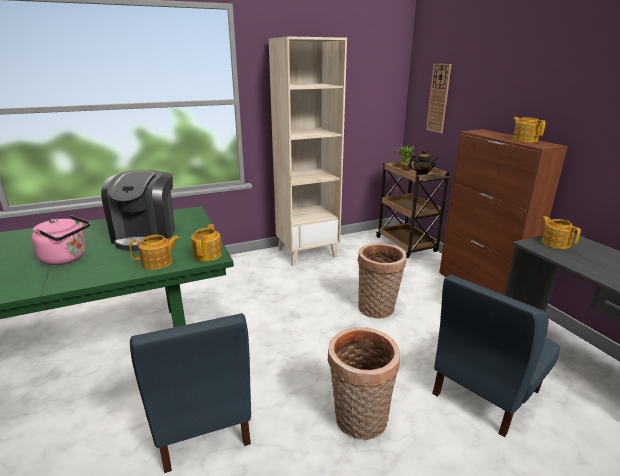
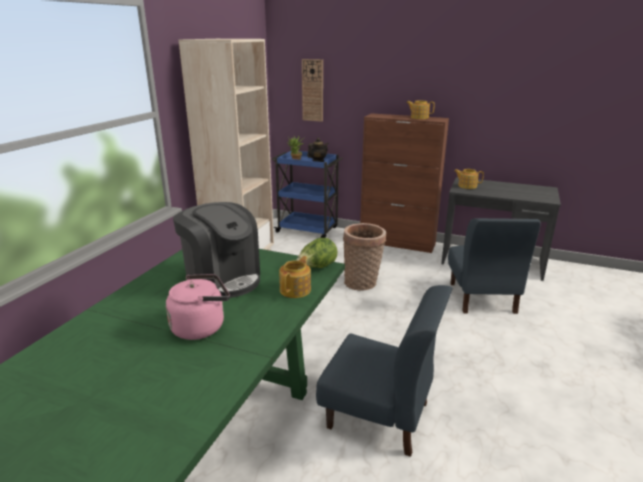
camera: 45 degrees left, 0 degrees up
(208, 255) = (317, 267): teapot -> lettuce
(359, 421) = (456, 350): basket -> none
(407, 245) = (308, 230): brown cart -> blue cart

